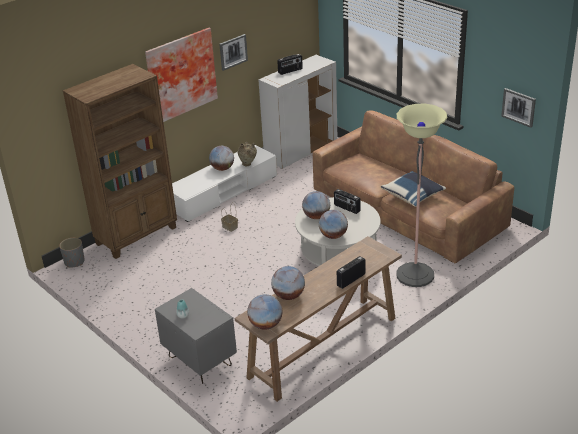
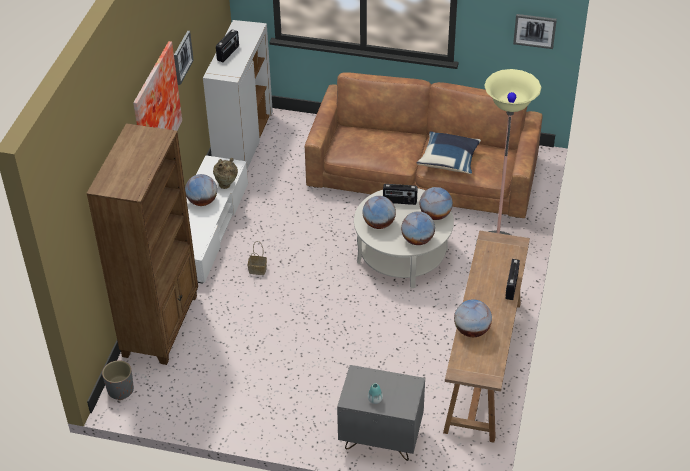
camera: 35 degrees left, 10 degrees up
(265, 325) = (482, 372): globe -> globe (435, 215)

